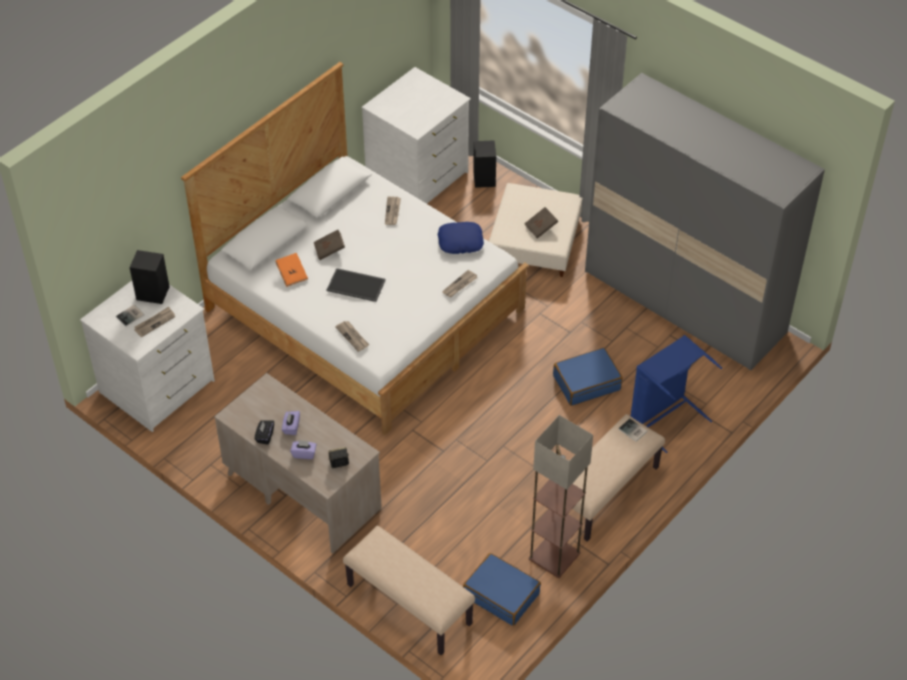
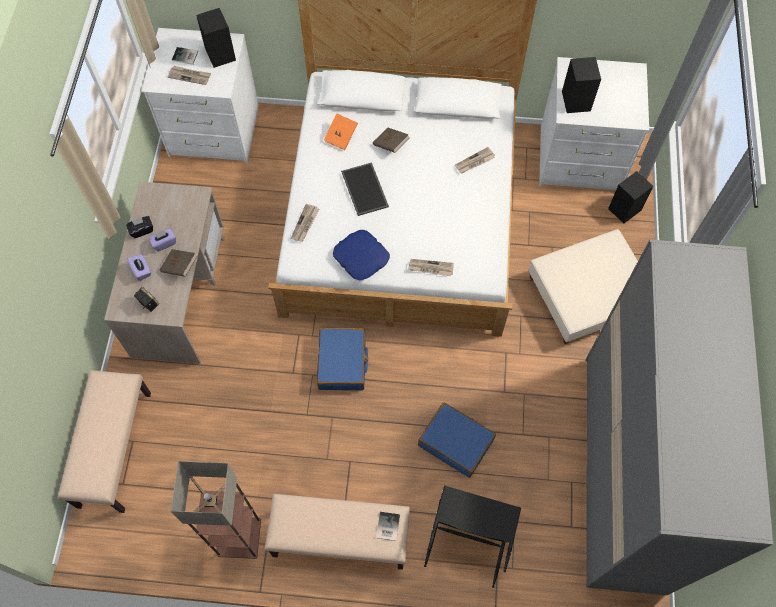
camera: 55 degrees right, 15 degrees up
(410, 119) = (576, 102): none -> black speaker
(460, 241) = (484, 235): blue pillow -> blue pillow (361, 257)
(501, 595) = (169, 518): blue suitcase -> blue suitcase (342, 363)
(541, 228) = (587, 290): brown book -> brown book (180, 267)
(665, 416) = (468, 538): blue laundry basket -> black laundry basket

